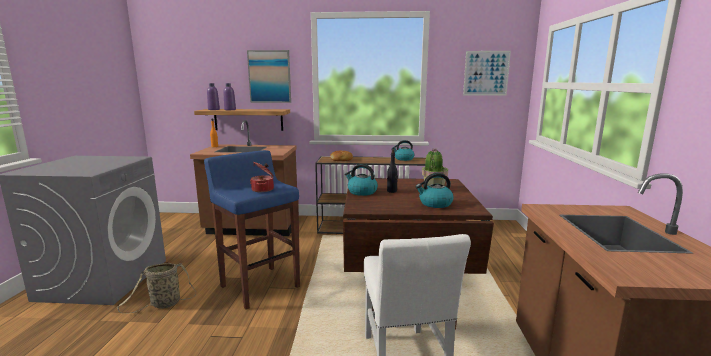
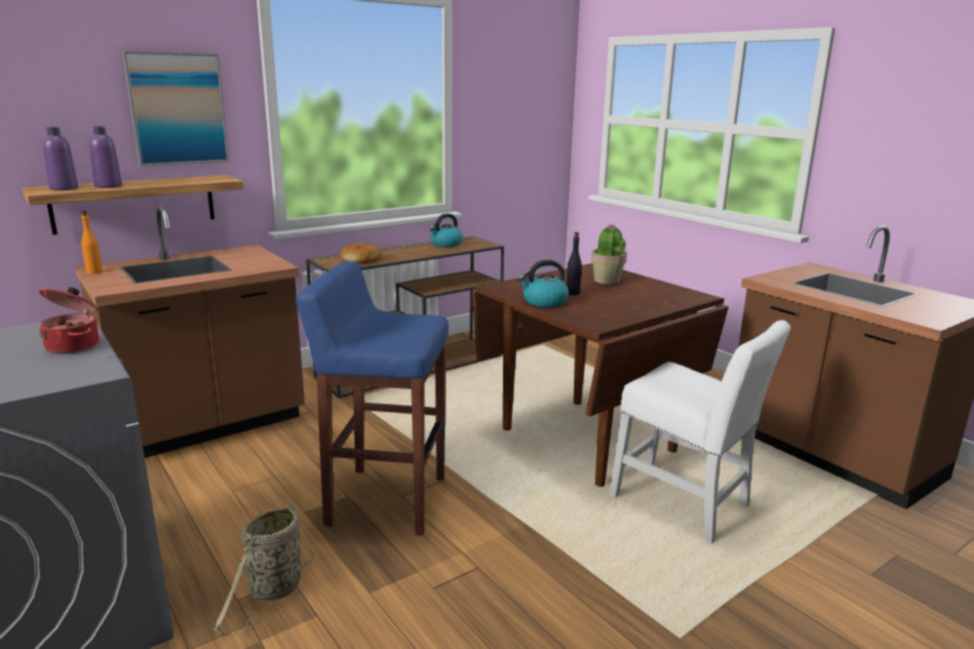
camera: 40 degrees left, 5 degrees up
(263, 189) = (411, 329): cooking pot -> cooking pot (74, 346)
(435, 204) = (651, 298): kettle -> none
(486, 73) = (525, 100): picture -> none

